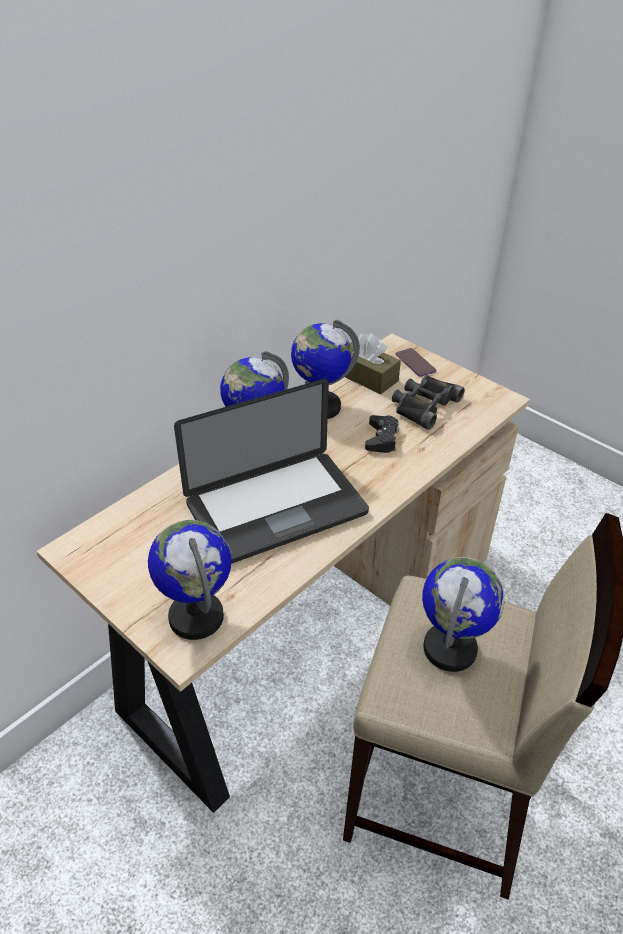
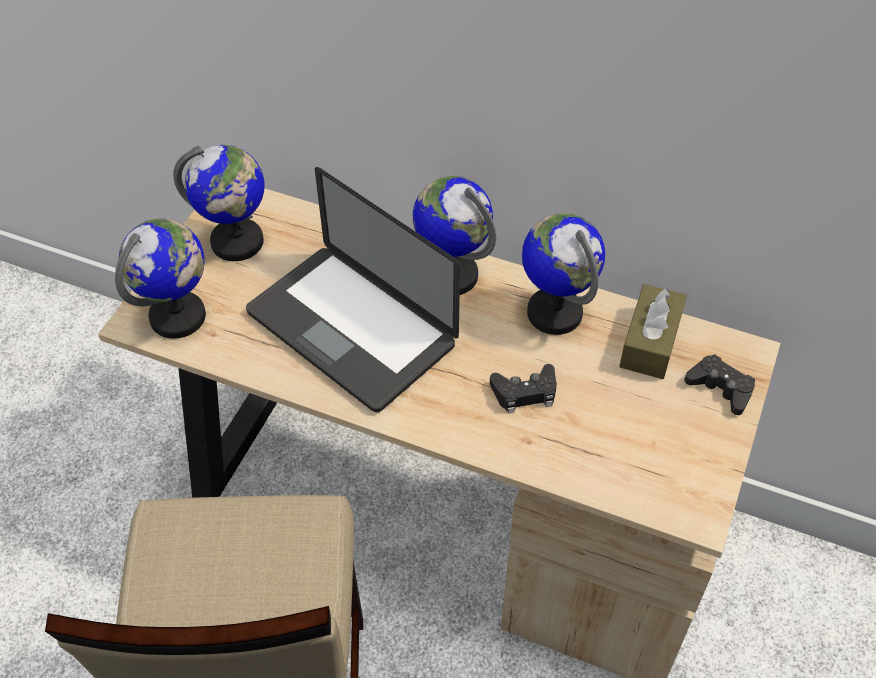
camera: 70 degrees right, 10 degrees up
(415, 363) = (720, 388): phone -> black game controller
(424, 405) = (623, 421): black binoculars -> none
(450, 648) = (238, 561): globe -> globe (237, 242)

